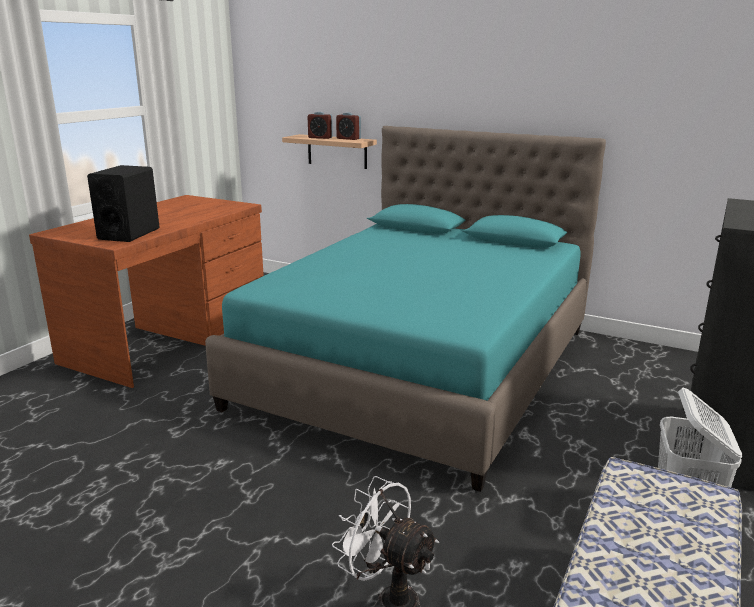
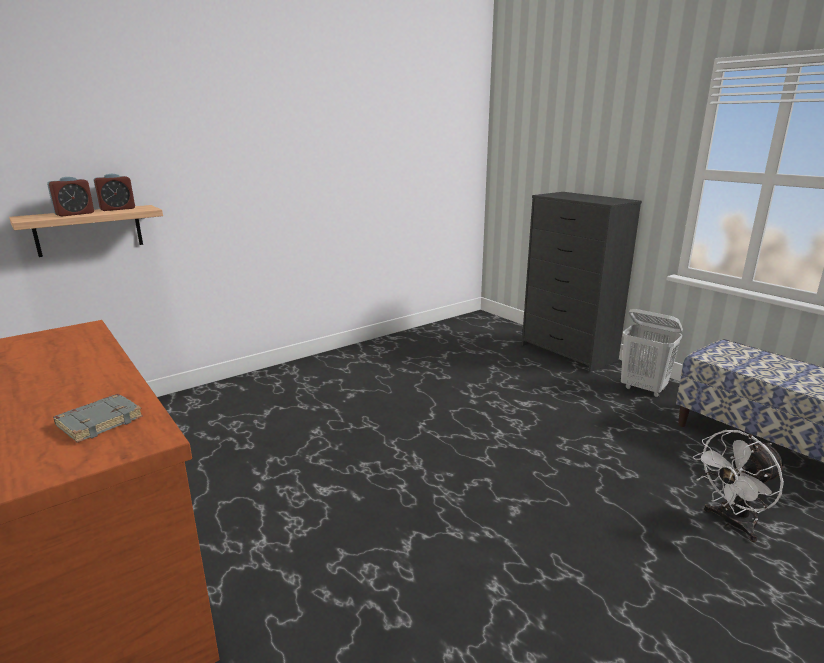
camera: 65 degrees left, 0 degrees up
(129, 234) = (100, 421): black speaker -> grey book
(420, 366) = (380, 413): turquoise bed -> none

